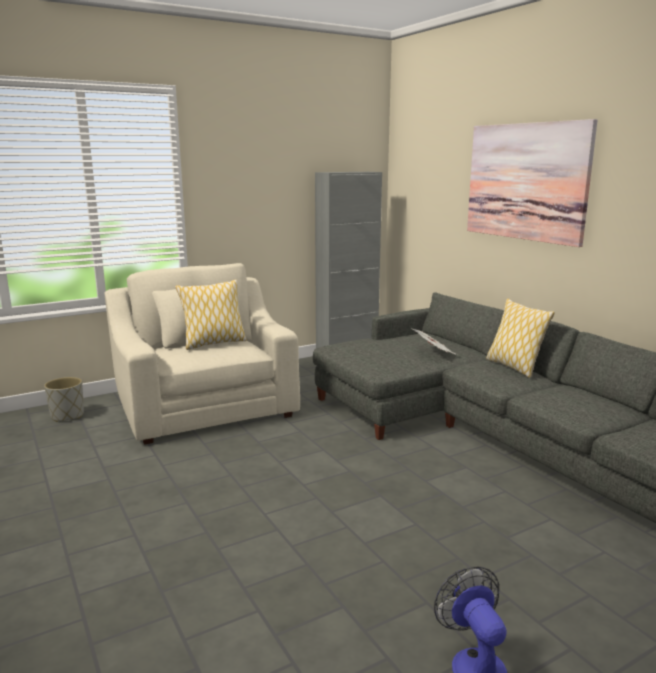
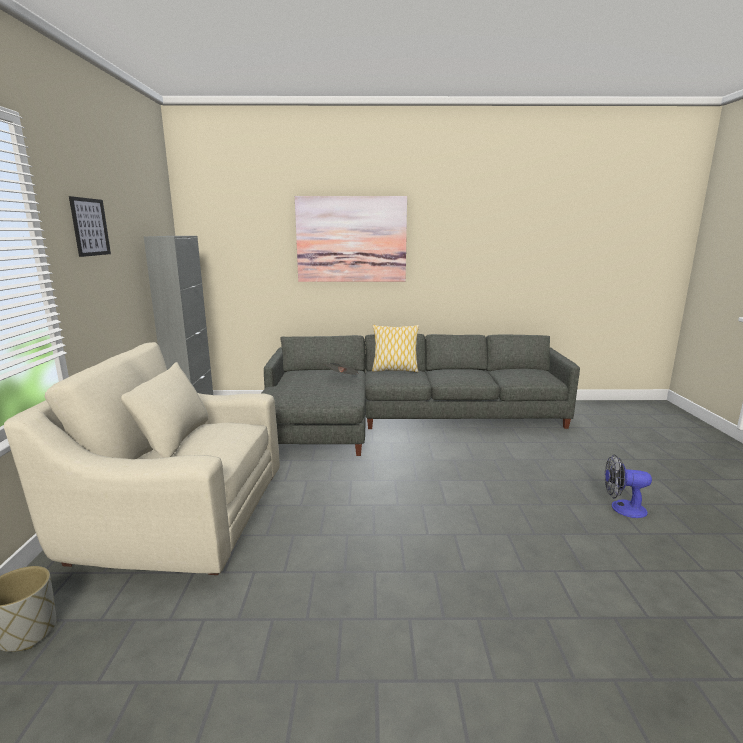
camera: 60 degrees left, 0 degrees up
(213, 343) = (205, 433): pillow -> none
(242, 164) = (90, 227): none -> picture

